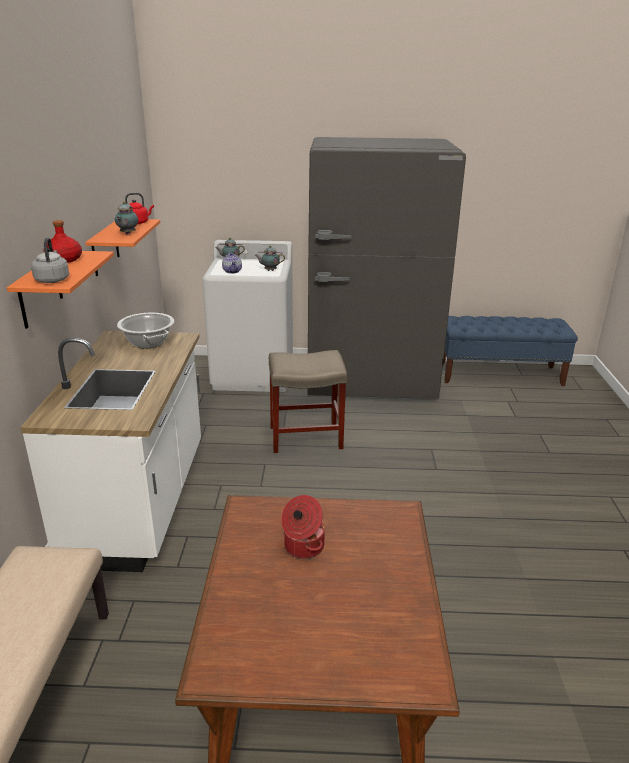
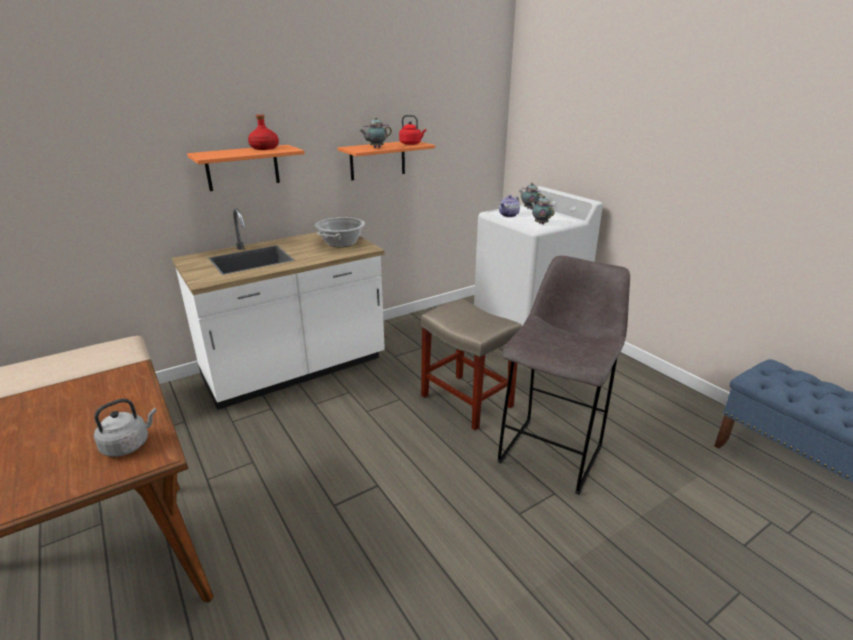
camera: 55 degrees right, 0 degrees up
(52, 279) = (212, 154): grey kettle -> grey kettle (128, 445)
(303, 546) = (72, 419): cooking pot -> none
(370, 381) = (623, 393): grey fridge -> none
(396, 432) = (552, 452): none -> grey stool

